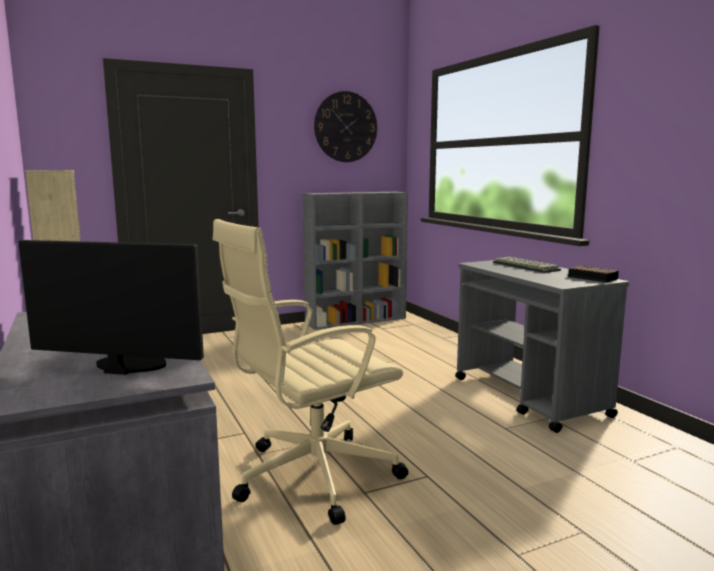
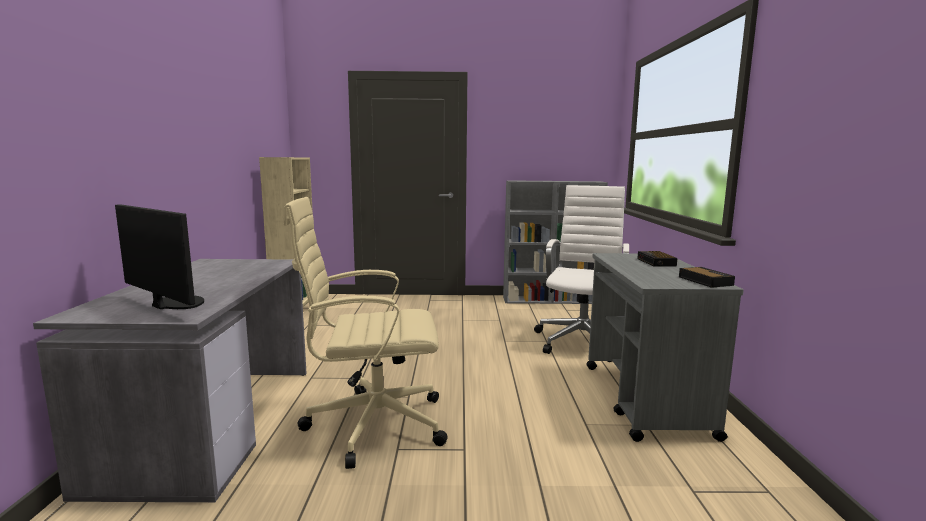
camera: 25 degrees right, 0 degrees up
(345, 127) = (553, 120): wall clock -> none
(427, 355) = (582, 341): none -> white office chair
(527, 266) = (656, 262): keyboard -> alarm clock

